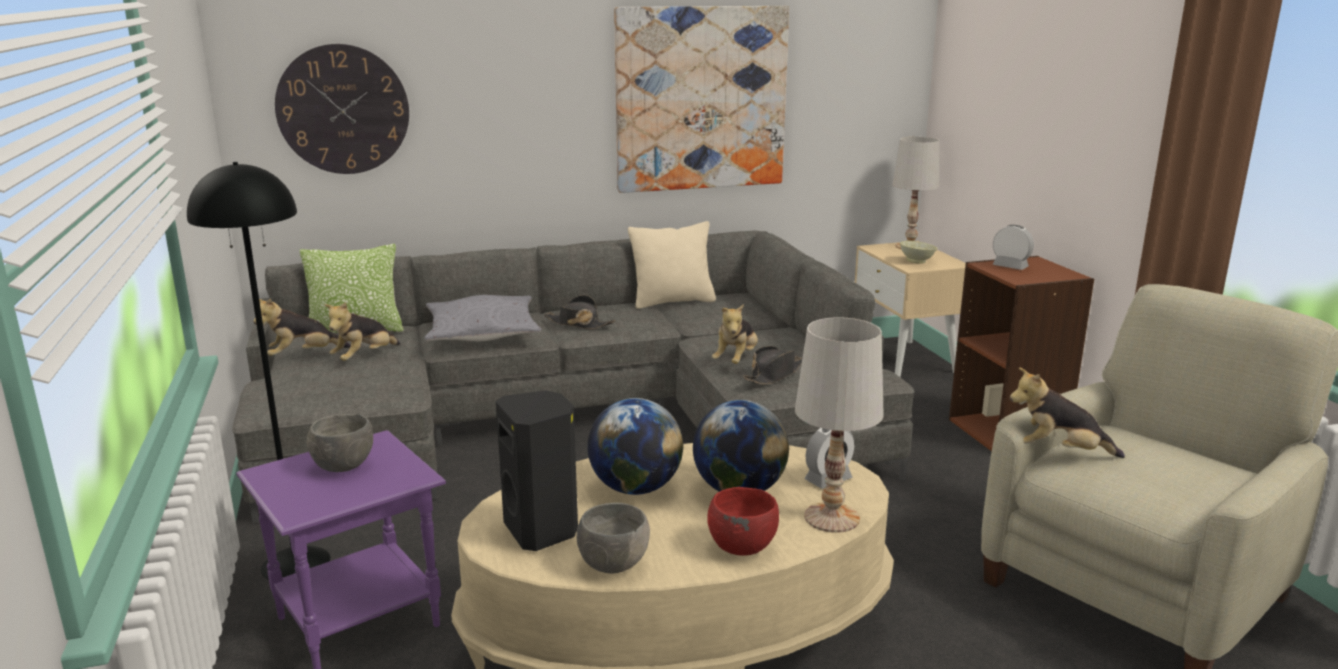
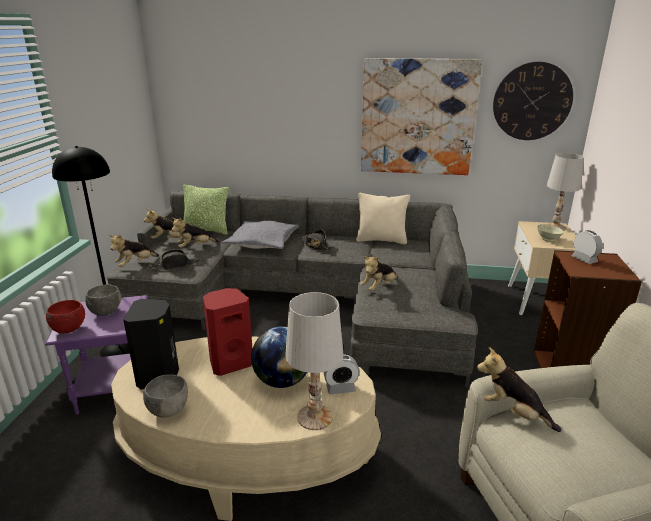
camera: 25 degrees right, 5 degrees up
(279, 400) = (135, 264): none -> plush toy
(343, 109) = (212, 112): wall clock -> wall clock (532, 101)
(635, 488) = (230, 363): globe -> red speaker
(741, 547) = (244, 421): red bowl -> red bowl (69, 329)
(773, 375) = (391, 302): black hat -> black hat (175, 265)

